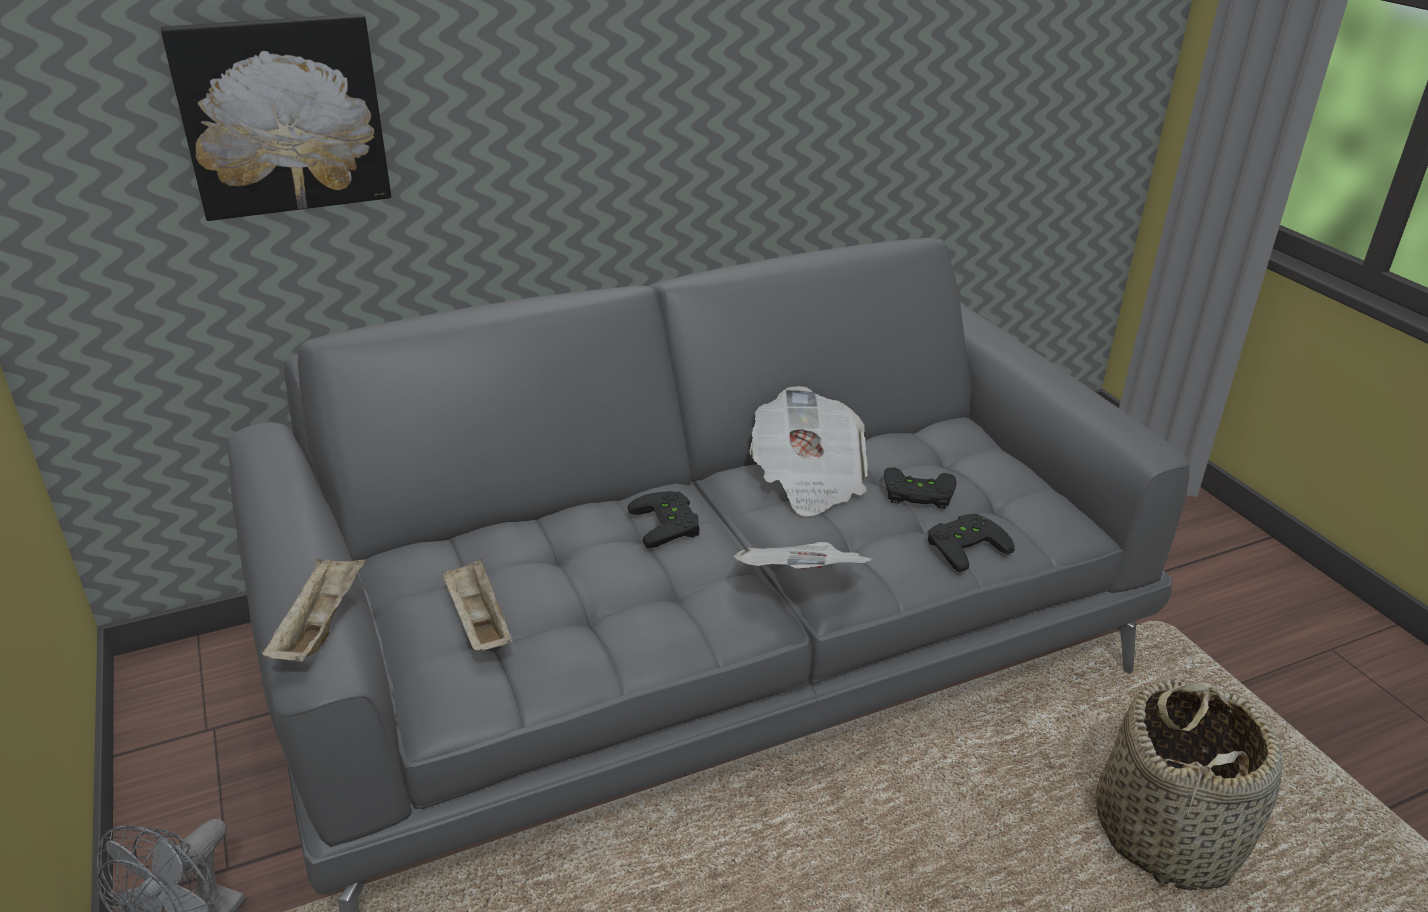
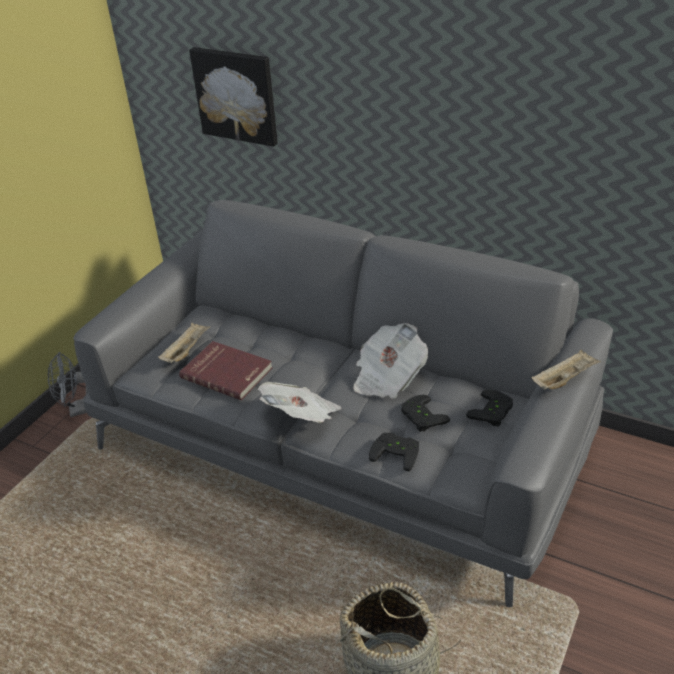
camera: 55 degrees right, 5 degrees up
(320, 626) = (111, 315): beige tray -> beige tray (564, 379)
(599, 605) = (227, 372): none -> red book
(670, 523) = (303, 358): black game controller -> black game controller (493, 412)

